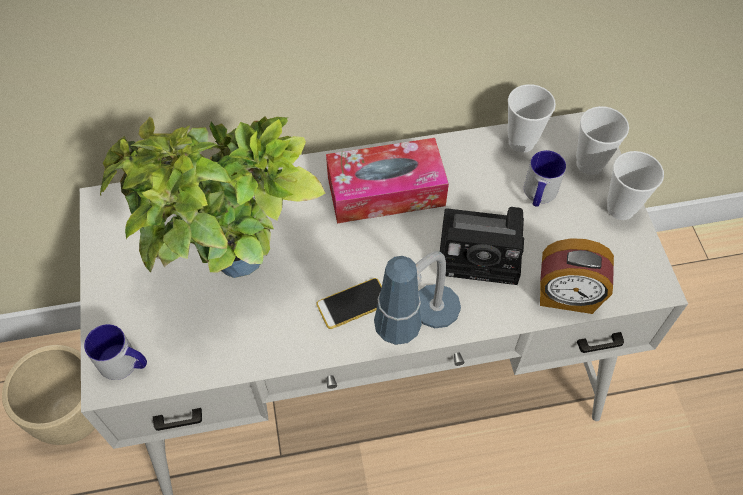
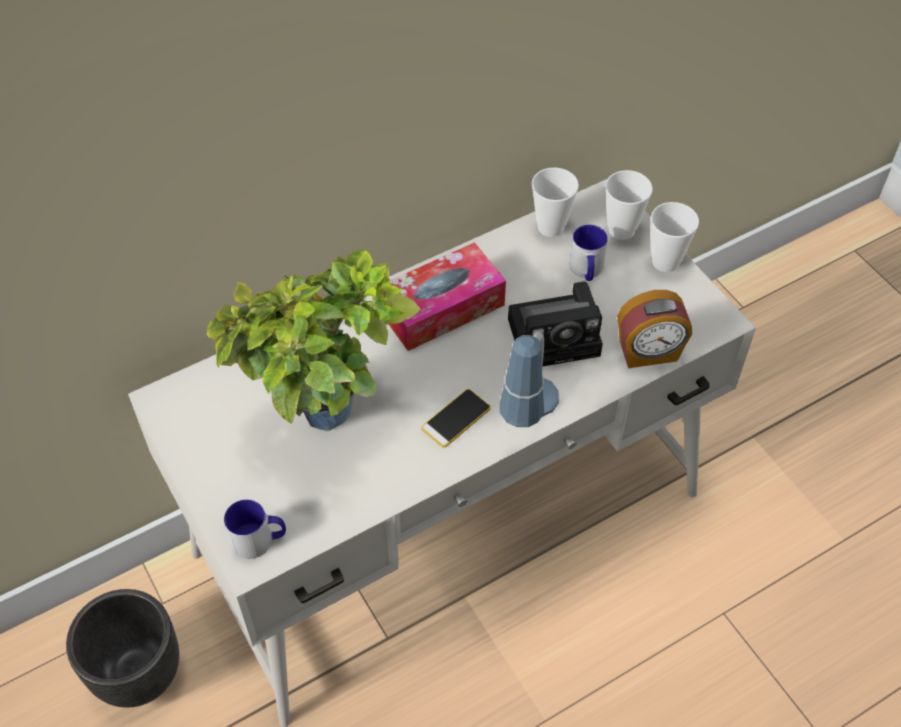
camera: 20 degrees left, 5 degrees down
(73, 414) = (137, 673): beige planter -> black planter

